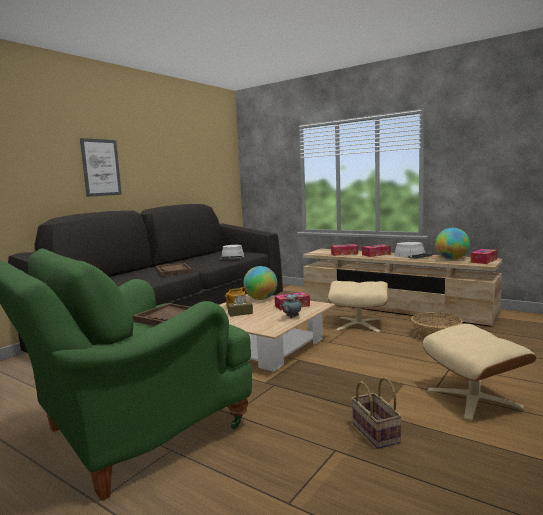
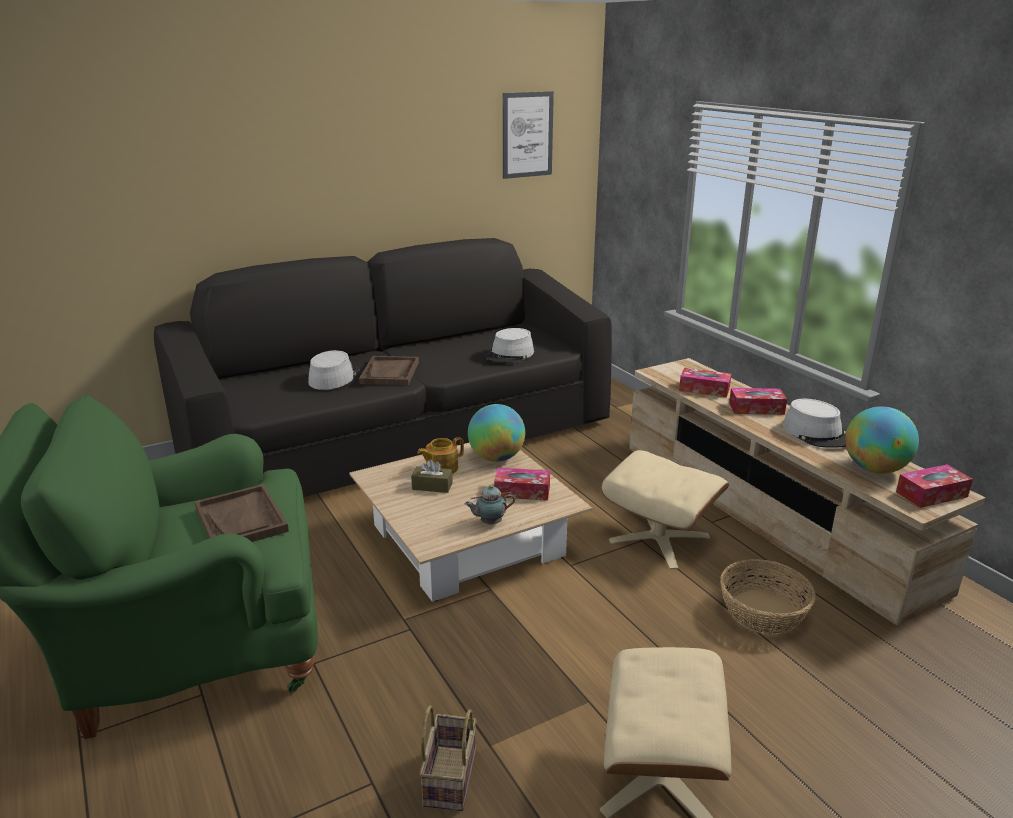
camera: 25 degrees right, 15 degrees up
(101, 167) = (305, 185): picture -> picture (527, 135)
(139, 276) = (333, 377): none -> grey hat

